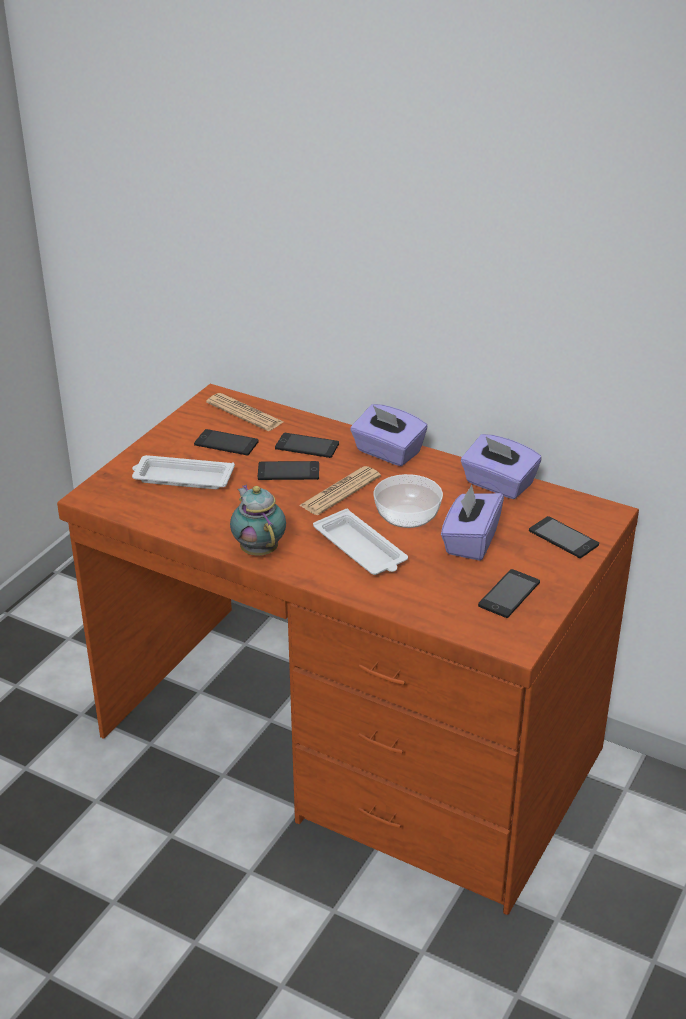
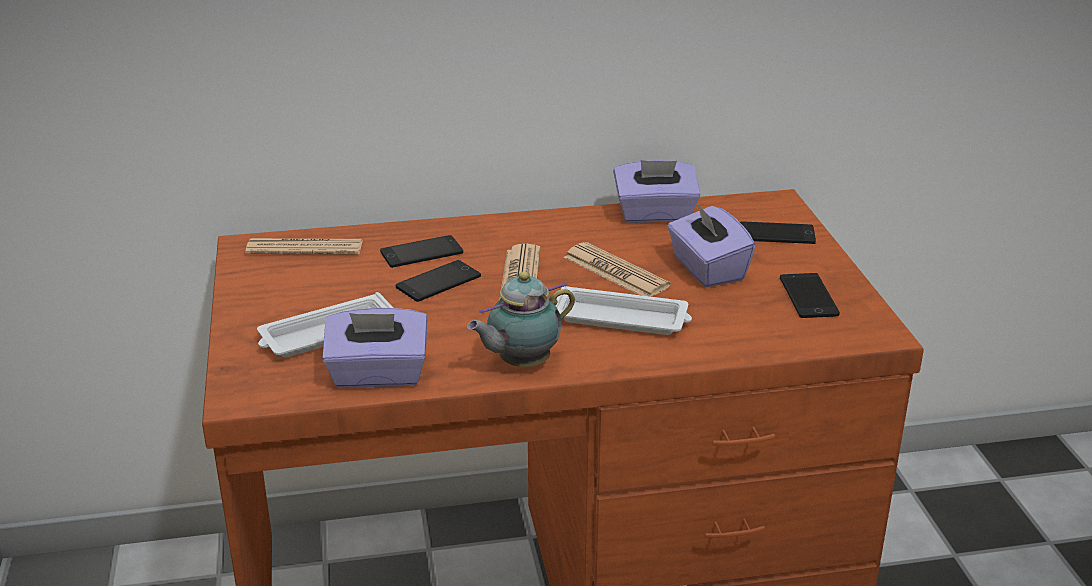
camera: 40 degrees left, 5 degrees down
(226, 443) = (327, 283): phone -> none
(259, 549) = (521, 364): teapot -> teapot turned 60 degrees counterclockwise
(387, 452) = (512, 227): purple tissue box -> purple tissue box (378, 375)
(406, 515) = (615, 272): bowl -> newspaper

